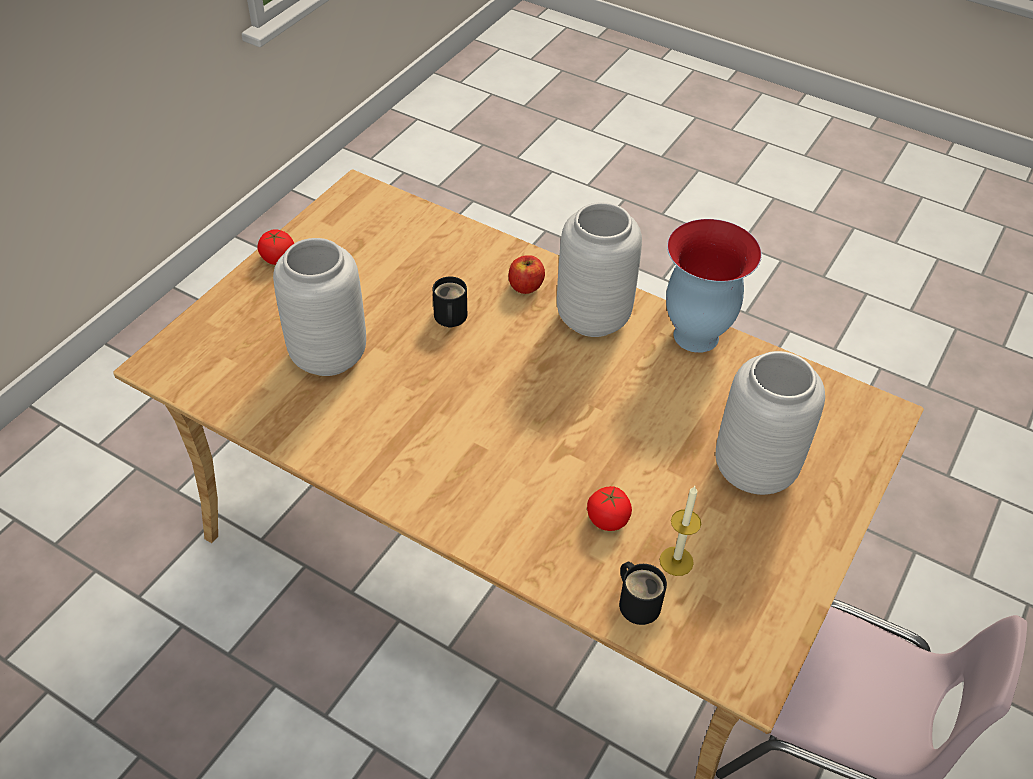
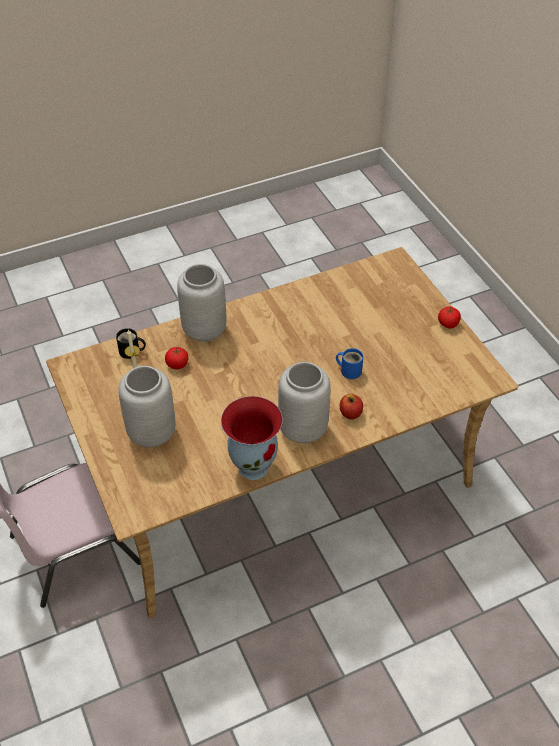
camera: 125 degrees right, 0 degrees up
(329, 354) = (357, 316): grey vase -> grey vase (205, 331)
(449, 318) = (349, 370): black mug -> blue mug

